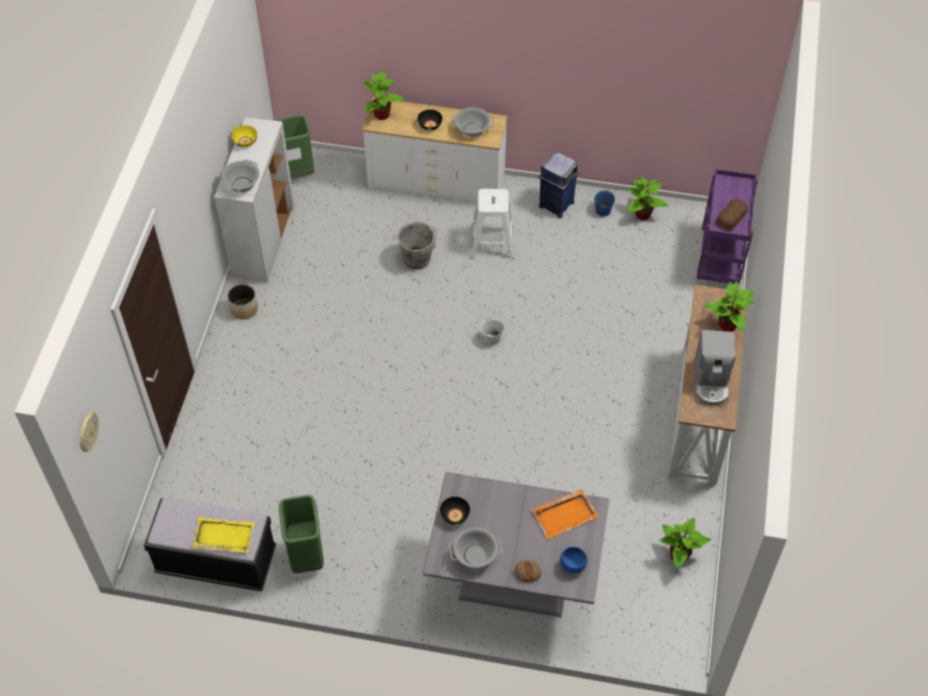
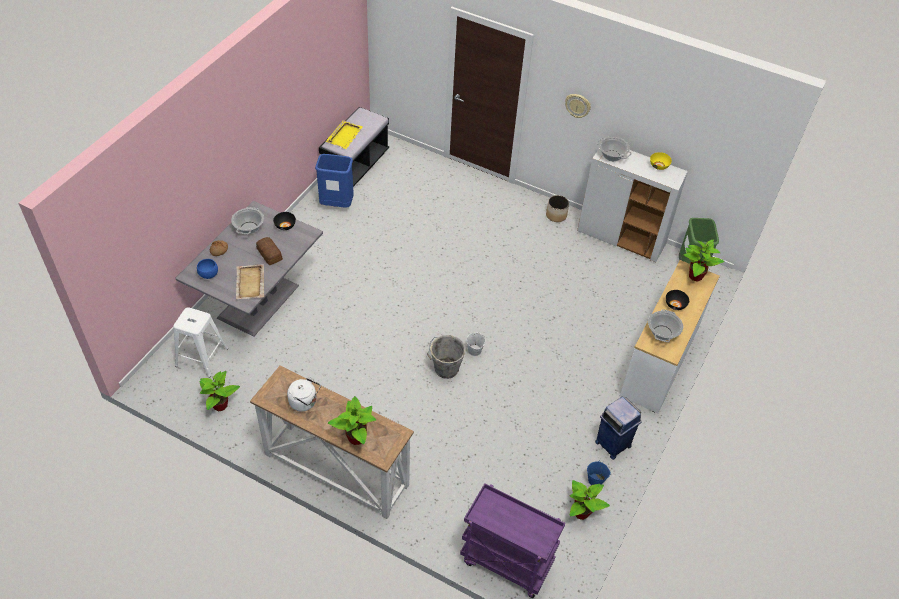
camera: 105 degrees right, 5 degrees down
(87, 432) = (387, 18): wall clock -> wall clock (577, 105)
(306, 556) = (337, 204): green trash can -> blue trash can
(418, 260) = (574, 325): grey bucket -> grey bucket (445, 369)
(492, 242) = (579, 381): white stool -> white stool (201, 357)
(565, 515) = (250, 283): orange tray -> beige tray
(711, 381) = (305, 402): coffee machine -> white kettle
(732, 218) = (497, 516): bread -> bread (269, 254)

